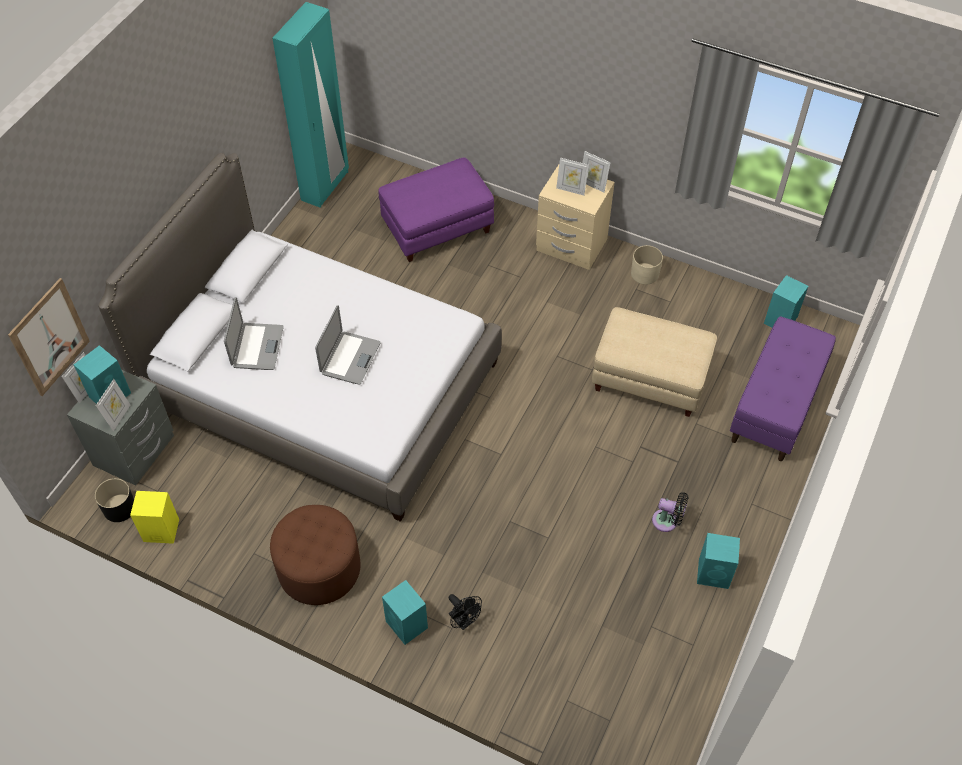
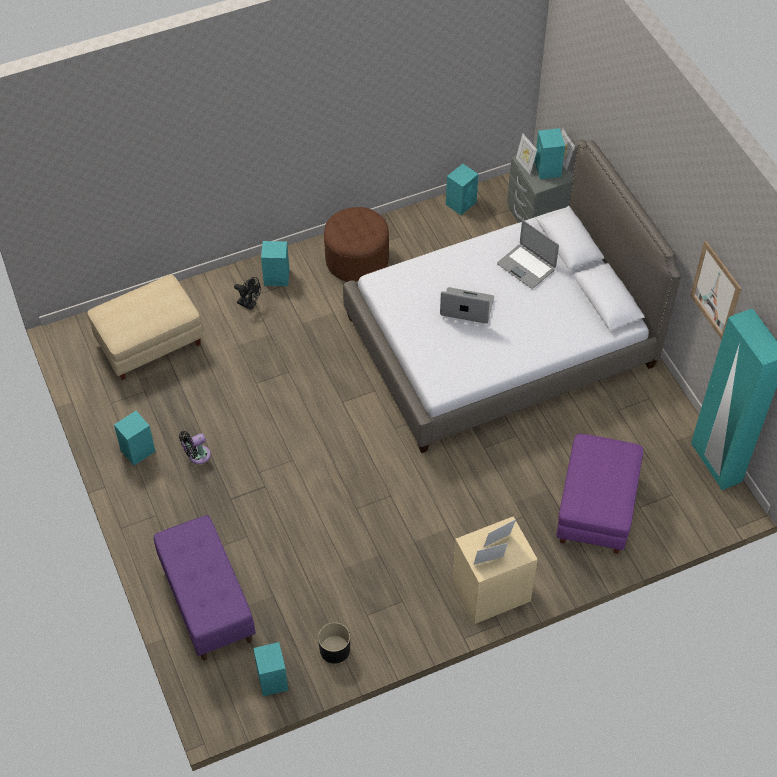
camera: 130 degrees right, 0 degrees up
(49, 337) = (571, 103): picture -> picture (715, 291)
(119, 508) = (498, 193): black planter -> black planter (335, 649)
(160, 530) = (461, 203): yellow speaker -> turquoise speaker
(350, 358) = (466, 307): laptop -> laptop turned 135 degrees clockwise
(463, 621) = (249, 304): black fan -> black fan turned 150 degrees counterclockwise
(645, 274) = (411, 620): beige planter -> none
(650, 379) = (311, 538): beige ottoman -> beige ottoman (150, 344)

